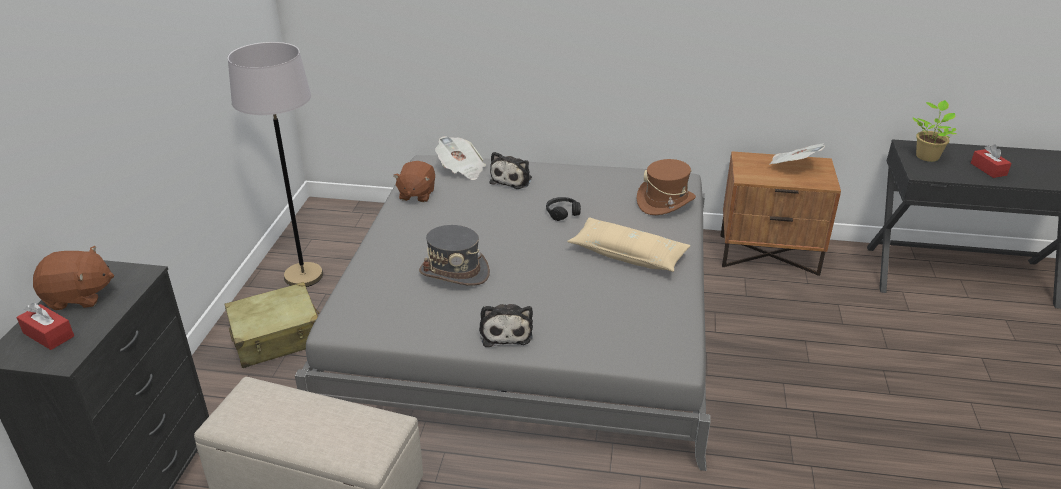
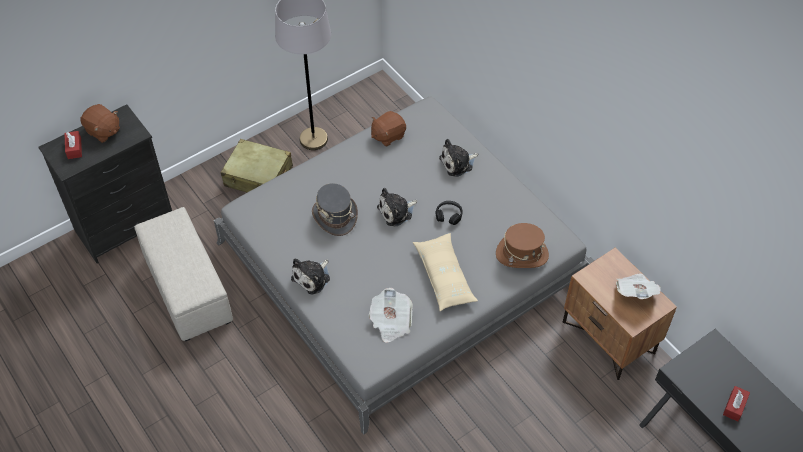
camera: 45 degrees right, 20 degrees up
(461, 170) = (438, 131): newspaper -> newspaper (391, 322)
(511, 236) = (397, 211): none -> plush toy
(927, 156) = (711, 361): potted plant -> none

